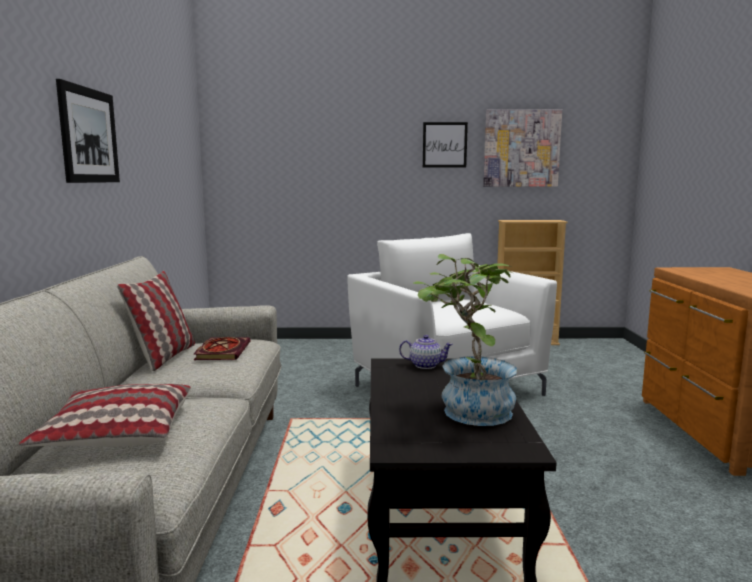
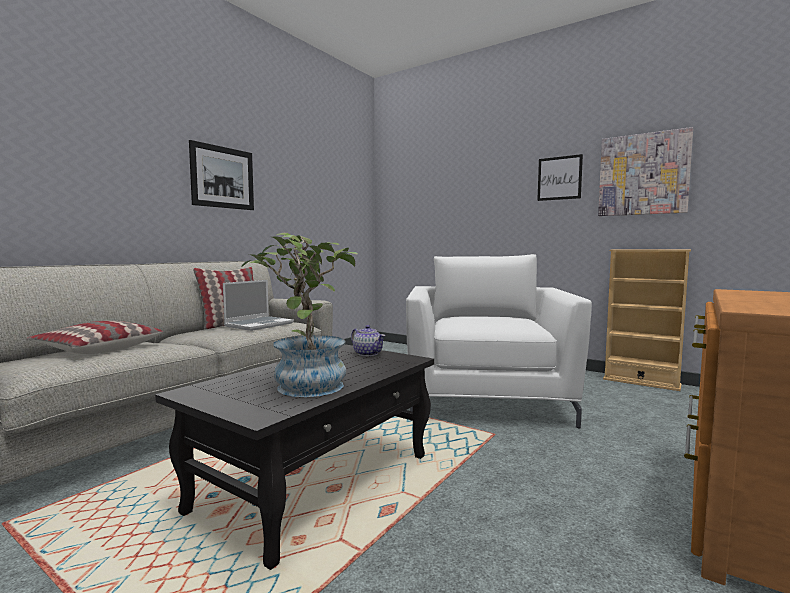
camera: 35 degrees right, 5 degrees down
(222, 351) = (259, 324): book -> laptop

